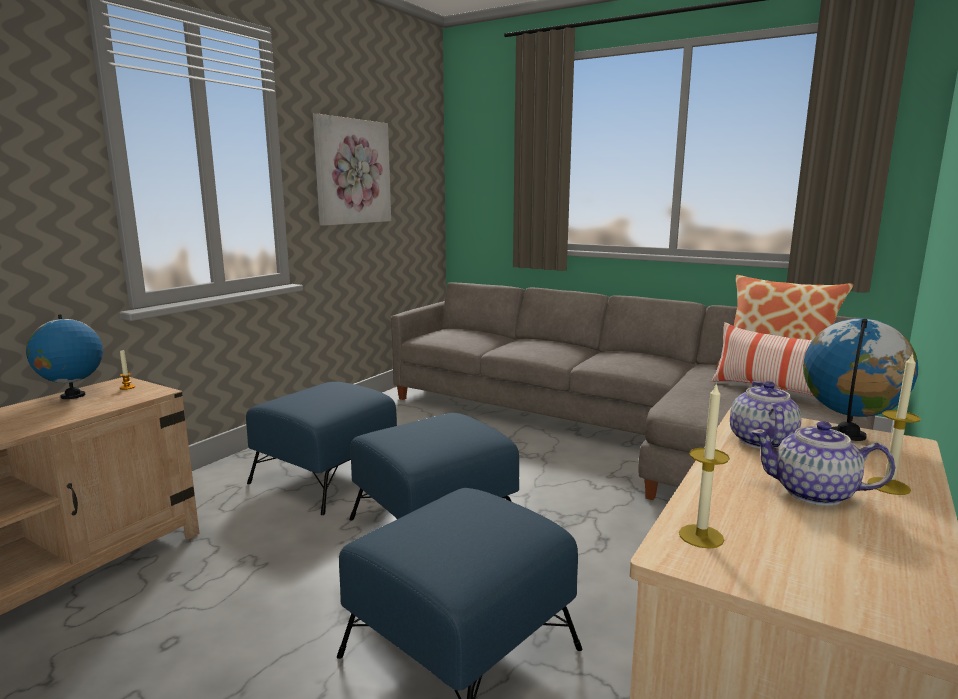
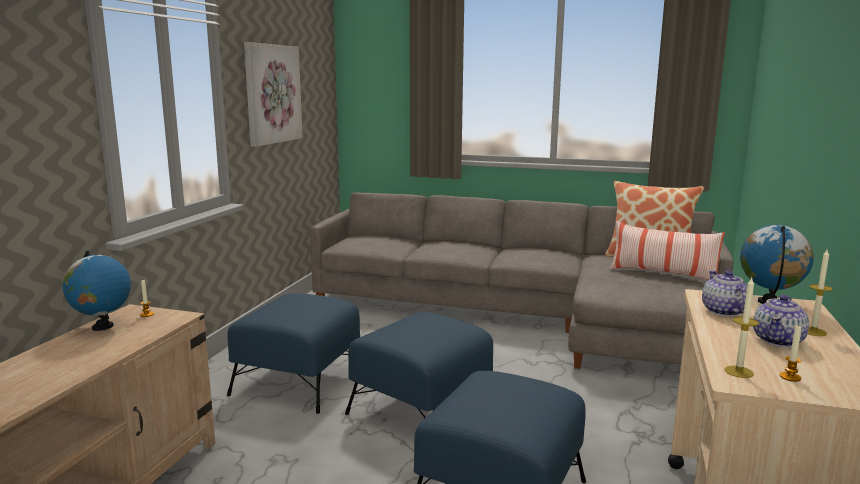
camera: 15 degrees left, 0 degrees up
(784, 557) = (790, 377): none -> candle
(815, 493) = (778, 340): teapot -> teapot turned 60 degrees counterclockwise

